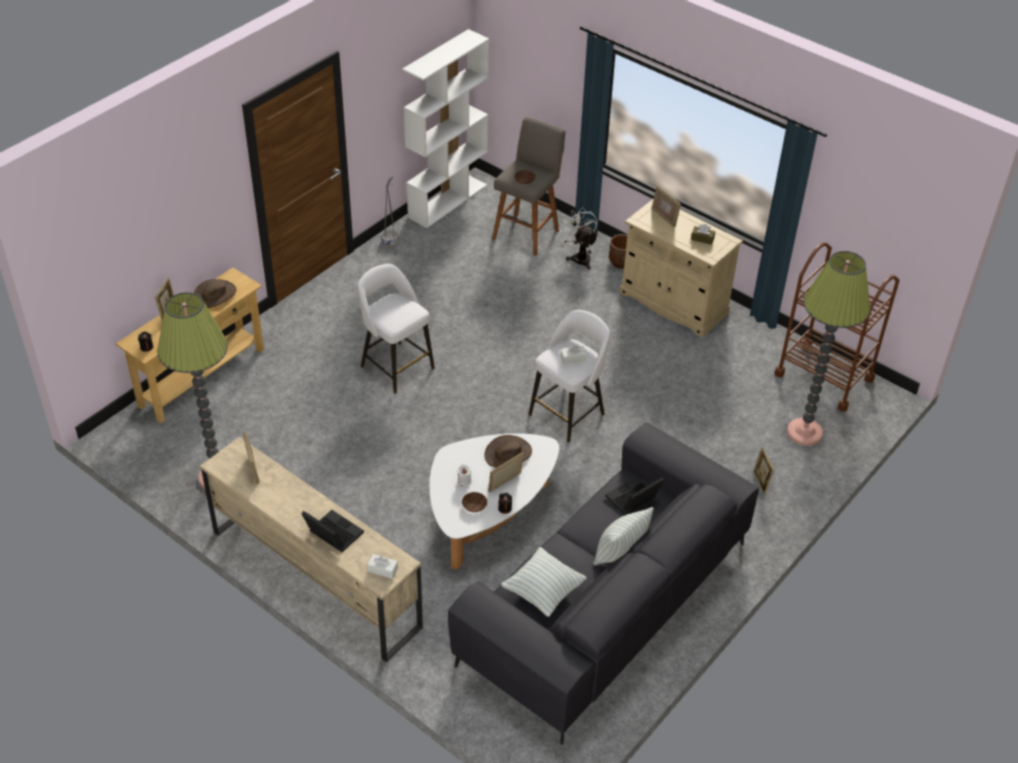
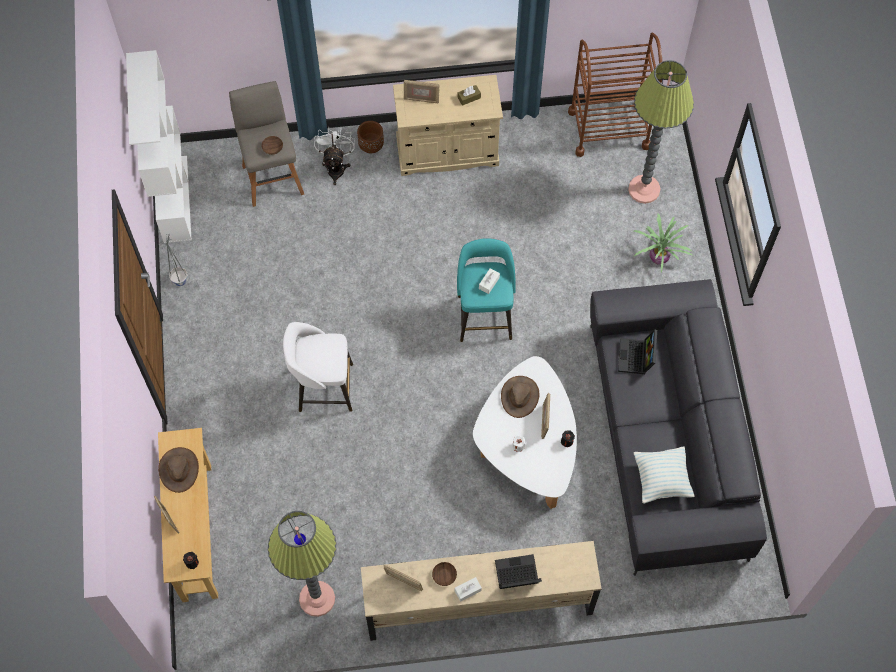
camera: 45 degrees left, 20 degrees up
(382, 570) = (578, 569): white tissue box -> white tissue box (468, 590)
(474, 506) = (546, 459): brown bowl -> brown bowl (444, 576)
(568, 413) = (484, 315): white stool -> turquoise stool
(579, 257) = (336, 167): white fan -> white fan turned 75 degrees clockwise
(620, 553) = (671, 405): pillow -> none
(760, 483) = (659, 257): picture frame -> potted plant

